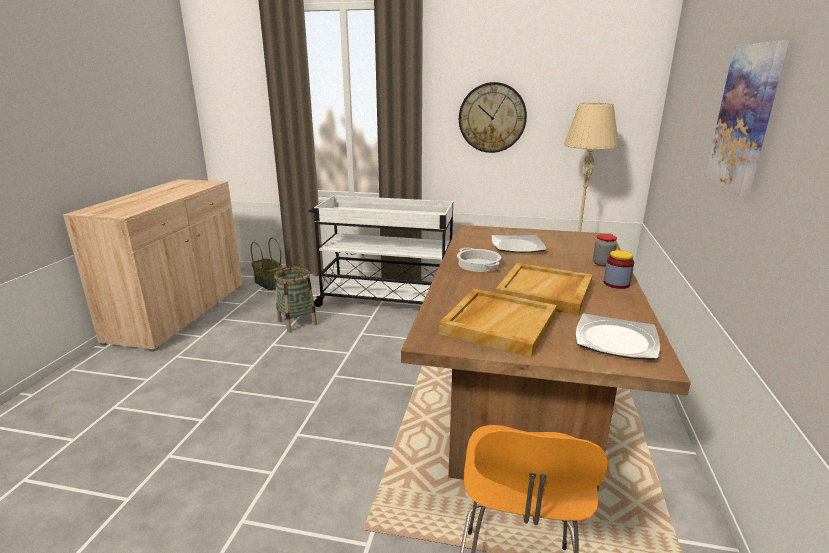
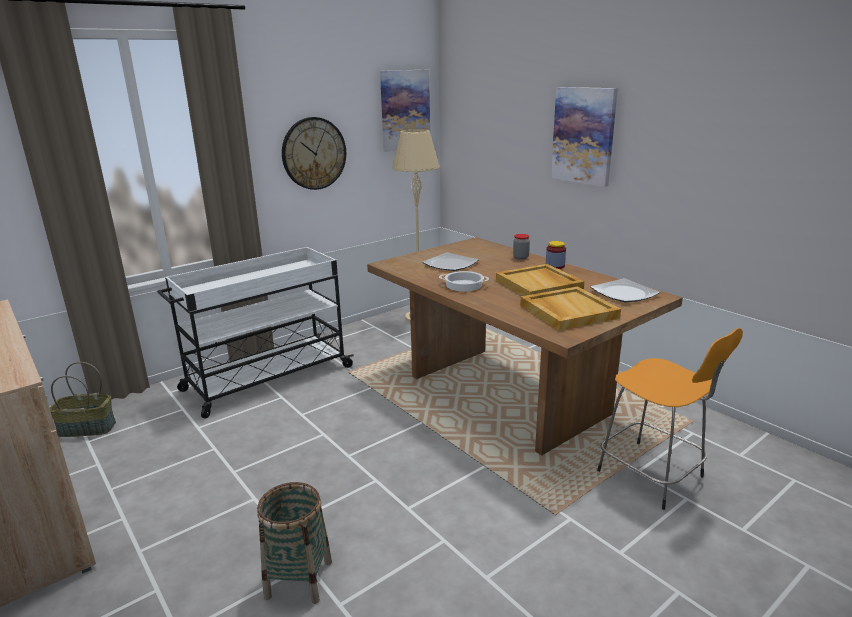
camera: 50 degrees left, 0 degrees up
(297, 322) = (215, 441): basket -> basket (298, 579)
(613, 83) = (405, 110): none -> picture

